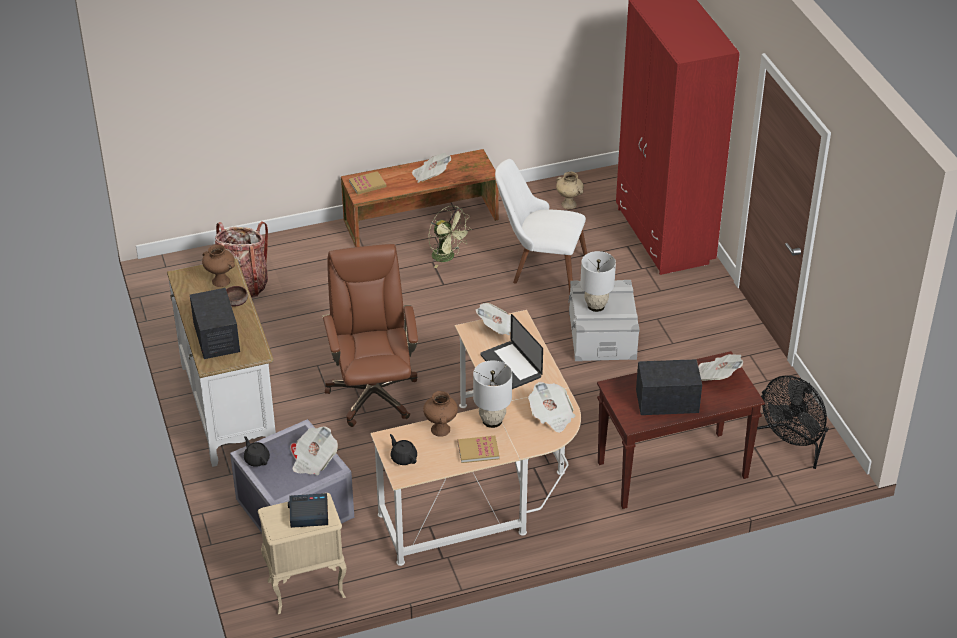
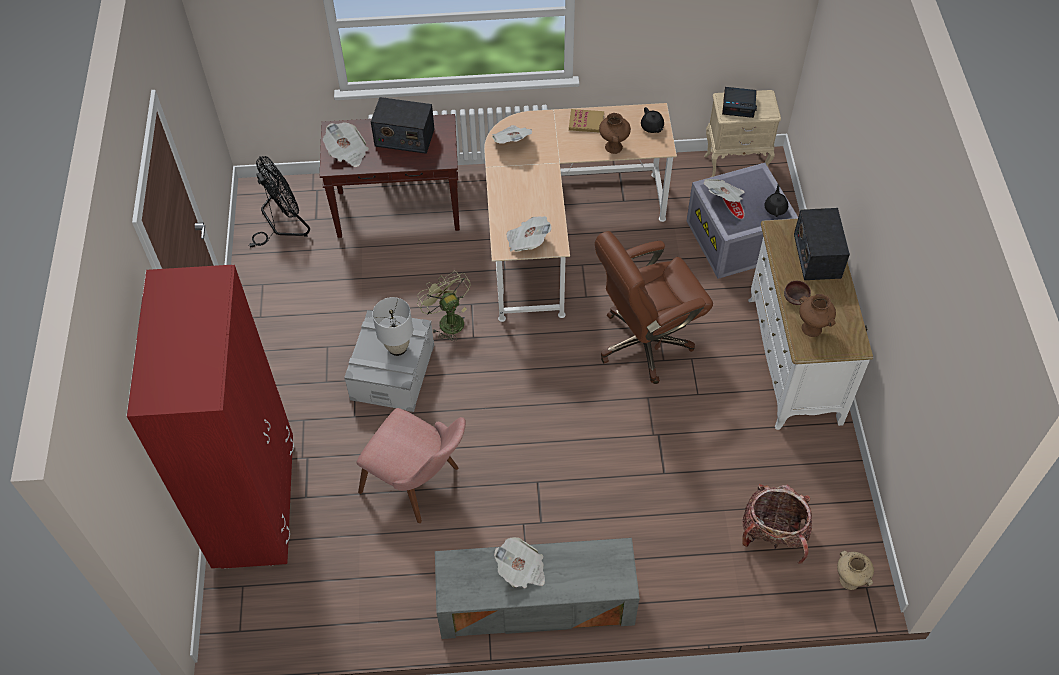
camera: 165 degrees left, 15 degrees up
(256, 459) = (775, 208): black teapot -> black teapot turned 150 degrees counterclockwise
(367, 184) = (607, 572): book -> none
(373, 397) = (646, 342): brown office chair -> brown office chair turned 60 degrees clockwise
(421, 219) = (534, 604): brown bench -> grey bench
(447, 257) = (520, 525): green fan -> green fan (447, 320)
(492, 420) = (565, 147): white table lamp -> none
(511, 366) = (530, 198): laptop -> none
(539, 268) = (420, 484): white chair -> pink chair
(569, 204) = (341, 588): beige vase -> beige vase (848, 580)

